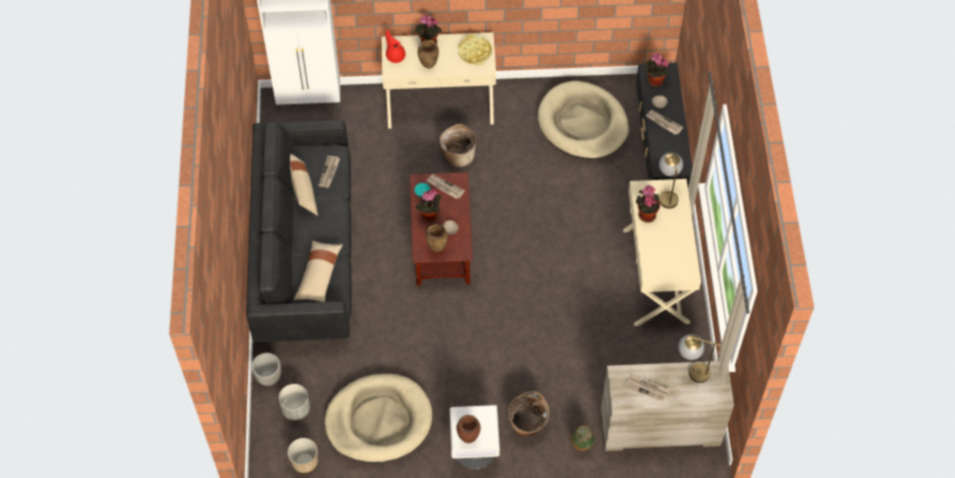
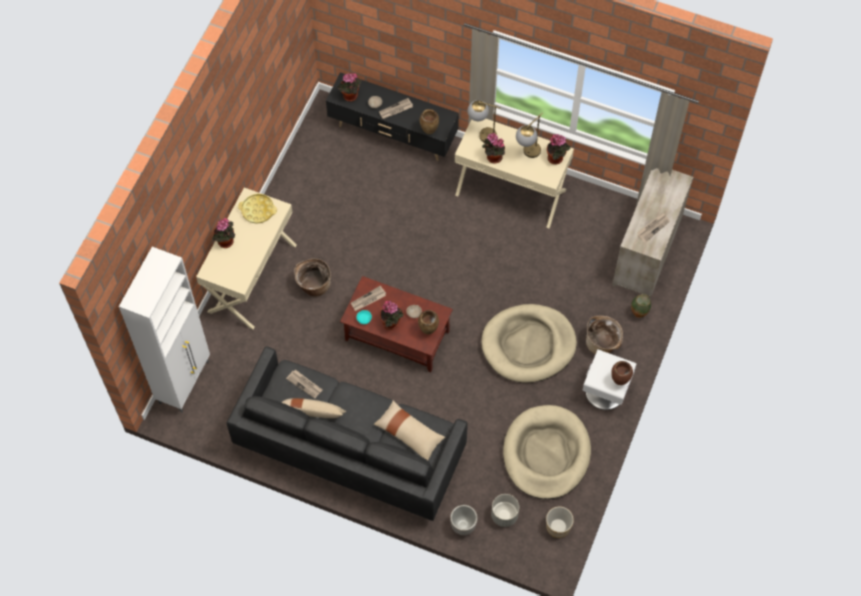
camera: 65 degrees left, 5 degrees up
(395, 55) = (224, 274): red teapot -> none
(428, 66) = (252, 252): brown vase -> brown vase (429, 132)
(583, 124) = (334, 177): beige dog bed -> beige dog bed (528, 345)
(679, 270) = (556, 158): none -> potted plant
(691, 371) = (652, 191): table lamp -> table lamp (527, 154)

